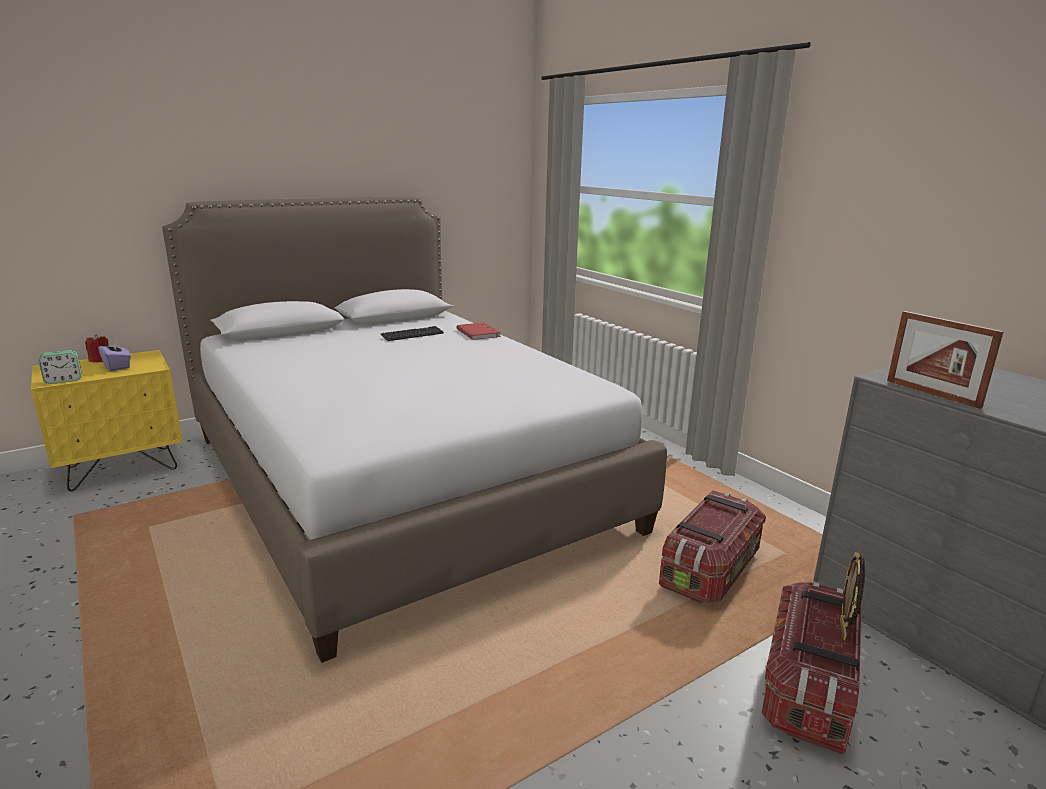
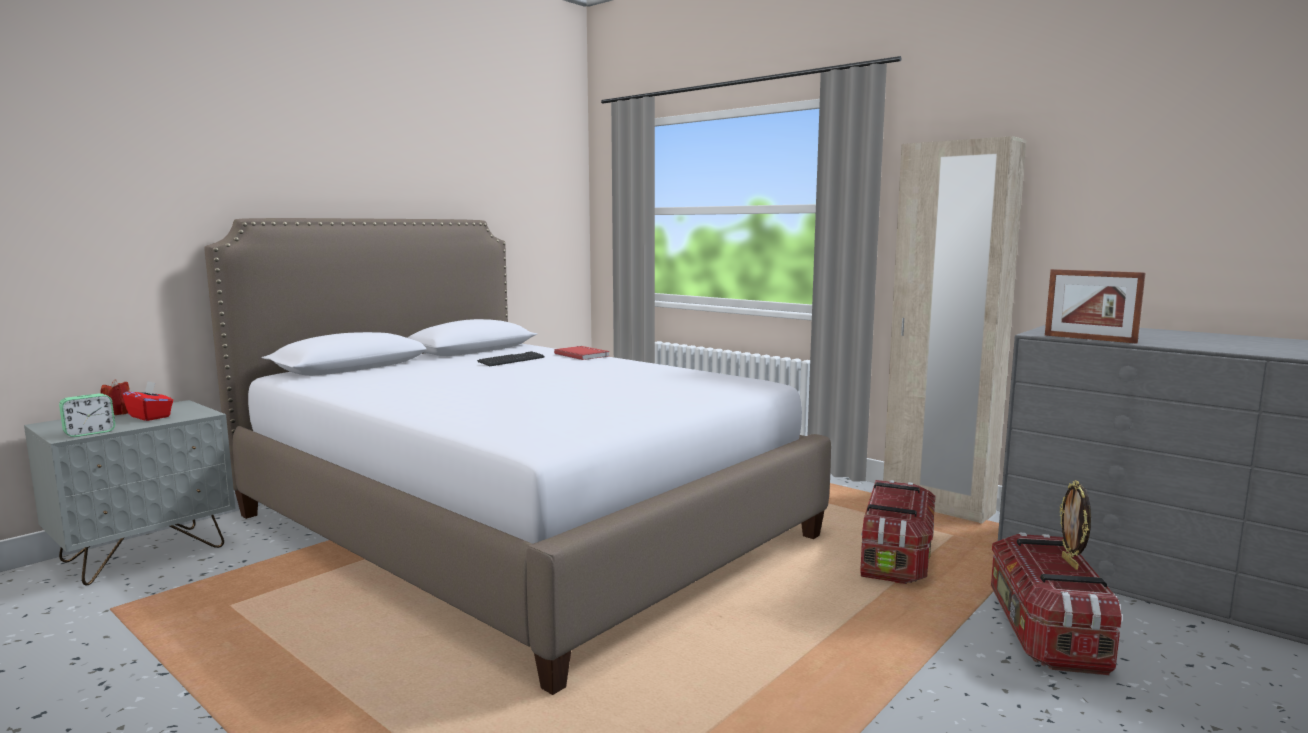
camera: 15 degrees left, 10 degrees down
(117, 366) = (150, 416): purple tissue box -> red tissue box
(123, 468) = (145, 554): yellow nightstand -> grey nightstand
(791, 516) = (937, 507): none -> beige wardrobe

